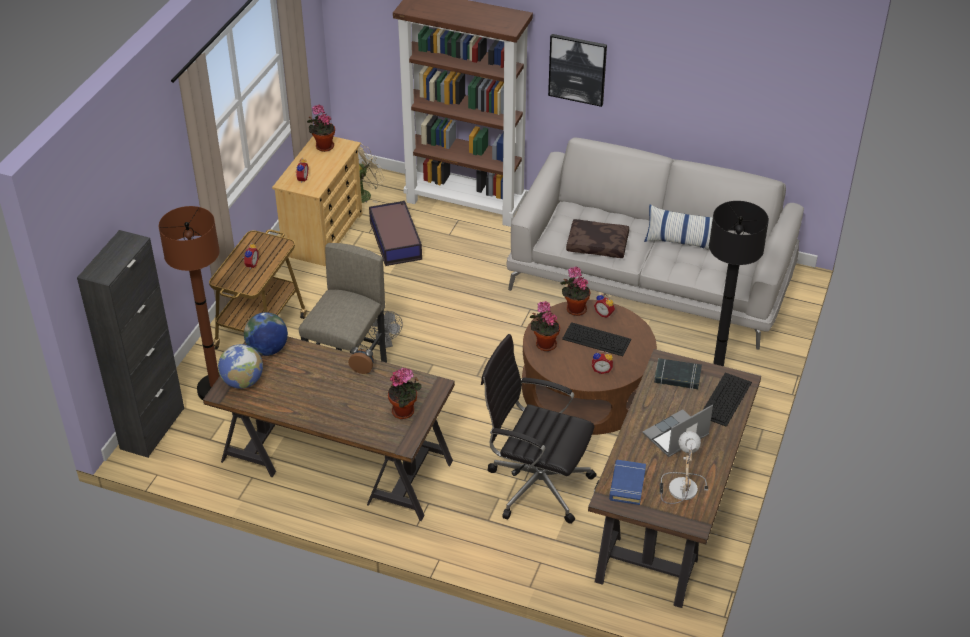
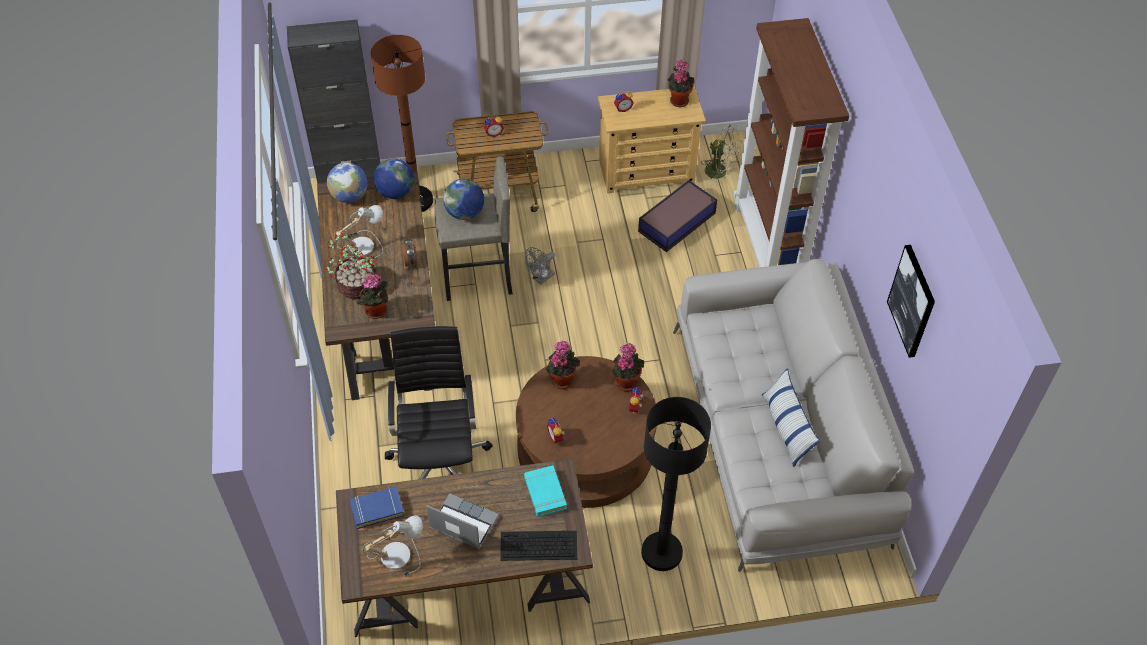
camera: 60 degrees right, 10 degrees up
(313, 394) = (362, 244): none -> table lamp
(339, 312) = (465, 213): none -> globe
(361, 415) = (356, 286): none -> potted plant
(577, 69) = (857, 201): picture -> picture (912, 301)
(597, 339) = (596, 416): keyboard -> none
(598, 244) = (728, 359): brown pillow -> none
(677, 377) = (545, 493): black book -> turquoise book

